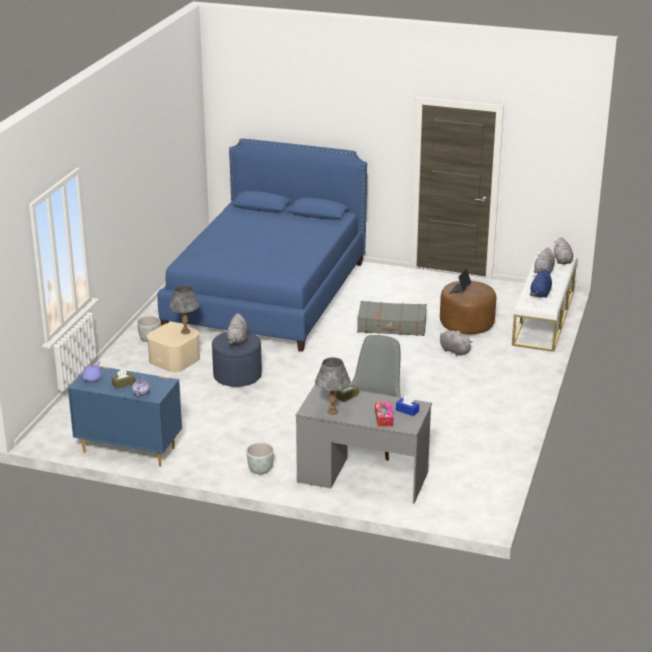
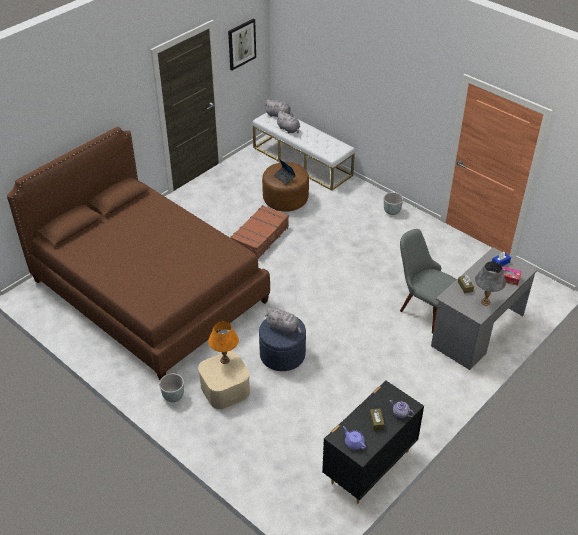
camera: 65 degrees left, 15 degrees up
(128, 449) = (369, 467): blue dresser -> black dresser
(185, 332) = (225, 360): grey table lamp -> orange table lamp
(260, 470) = (442, 387): grey planter -> grey planter (392, 211)
(267, 295) = (149, 290): blue bed -> brown bed
(392, 326) = (260, 237): grey suitcase -> brown suitcase
(453, 351) = (321, 220): grey plush toy -> none
(540, 294) = (323, 144): blue plush toy -> none
(541, 153) = (241, 44): none -> picture

